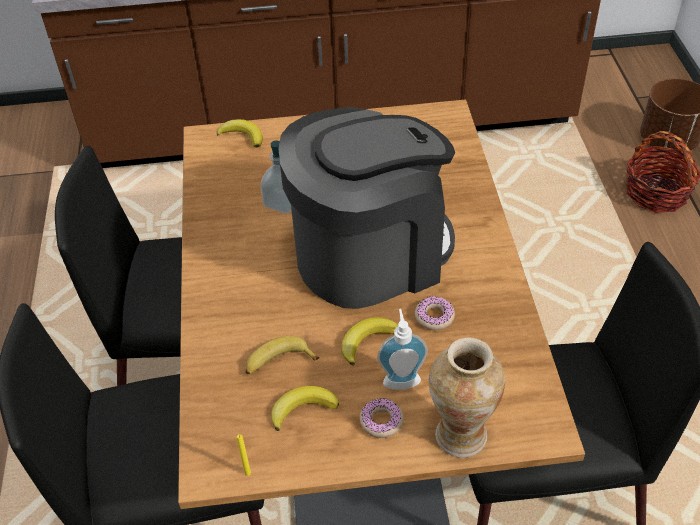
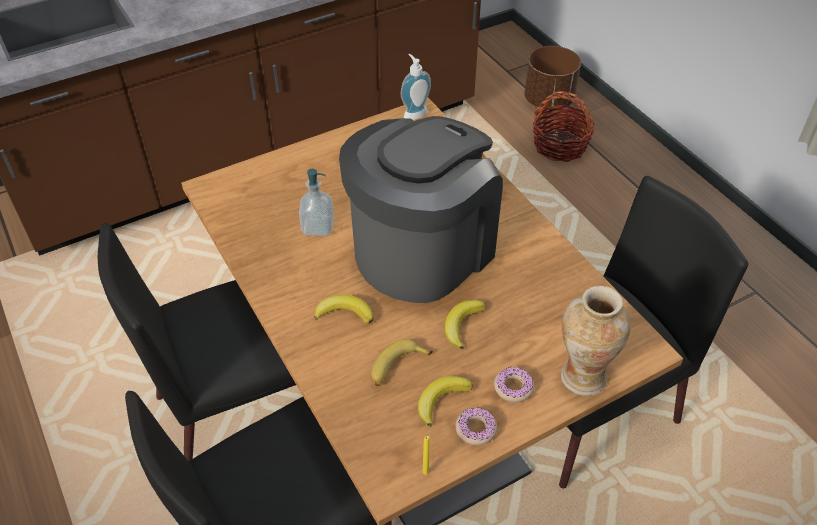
camera: 25 degrees left, 0 degrees up
(242, 136) = (245, 177): banana -> banana (344, 313)
(401, 378) = (508, 346): soap dispenser -> soap dispenser (414, 113)
(434, 317) = (506, 287): donut -> donut (476, 429)

